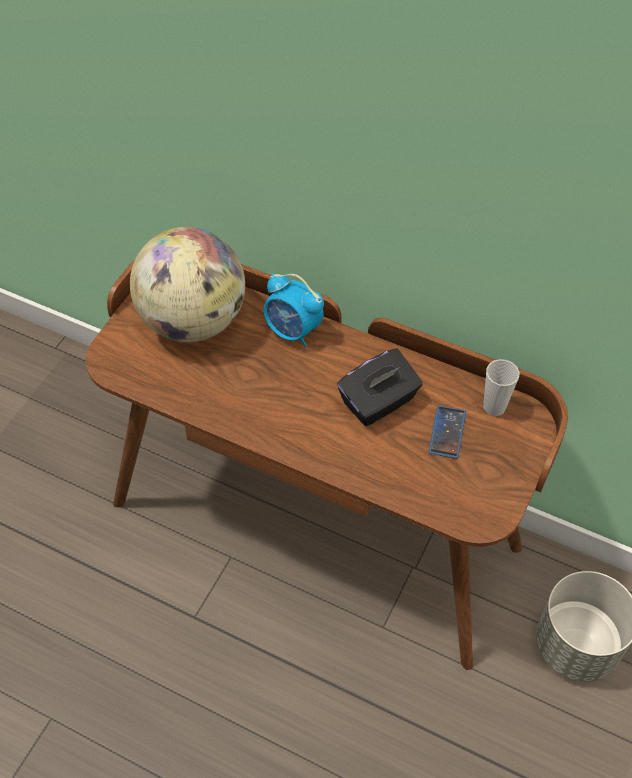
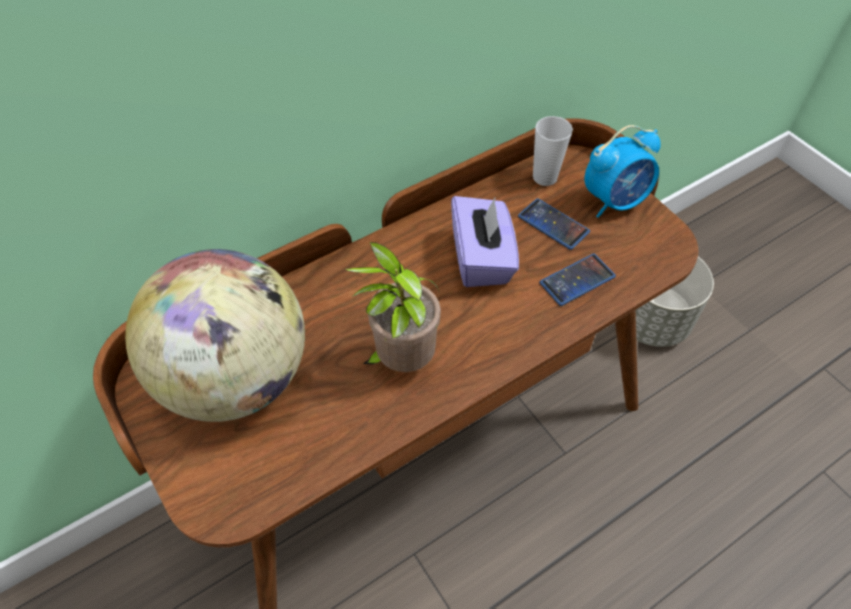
camera: 60 degrees left, 0 degrees up
(260, 396) = (401, 360): none -> potted plant
(293, 331) = (332, 287): alarm clock -> alarm clock (615, 201)
(379, 402) = (482, 259): black tissue box -> purple tissue box
(402, 469) = (577, 280): none -> phone

